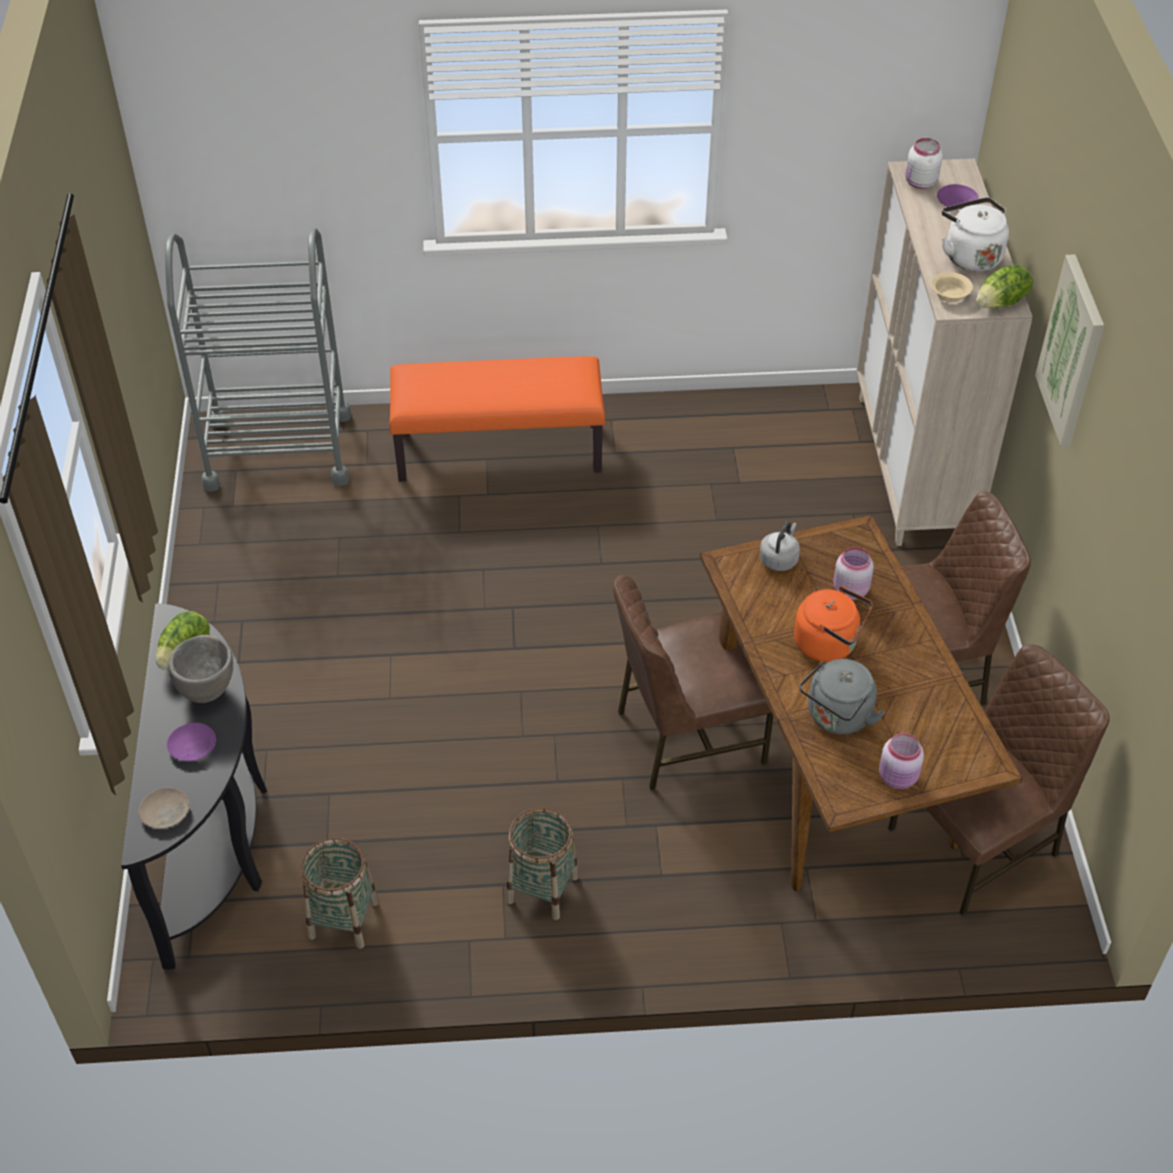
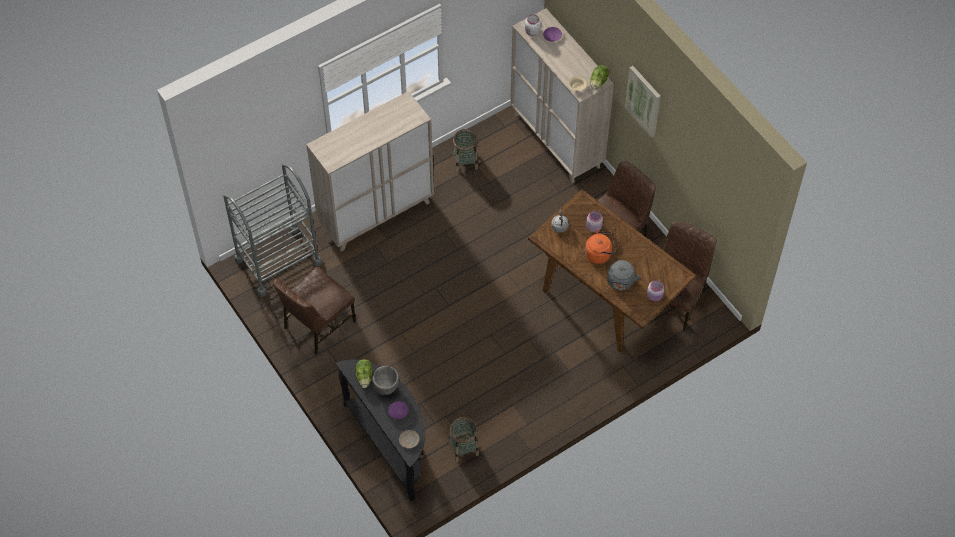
camera: 30 degrees left, 10 degrees up
(500, 450) = (376, 214): orange bench -> beige cabinet
(542, 889) = (529, 398): basket -> basket (465, 162)
(687, 736) = (542, 309): brown chair -> brown chair (318, 324)
(970, 256) = (573, 63): white kettle -> none

